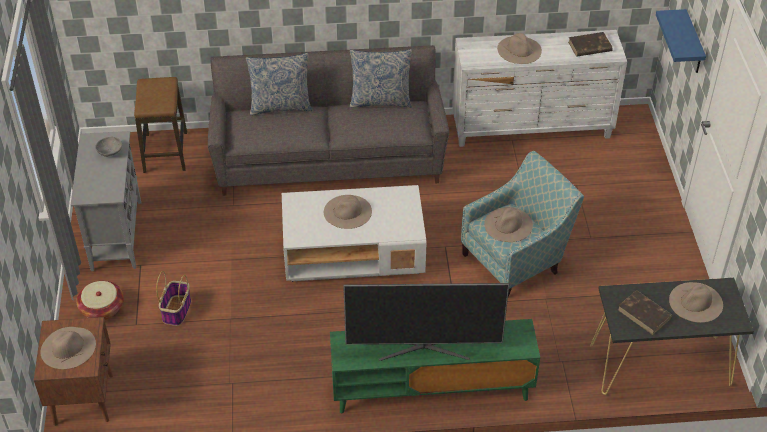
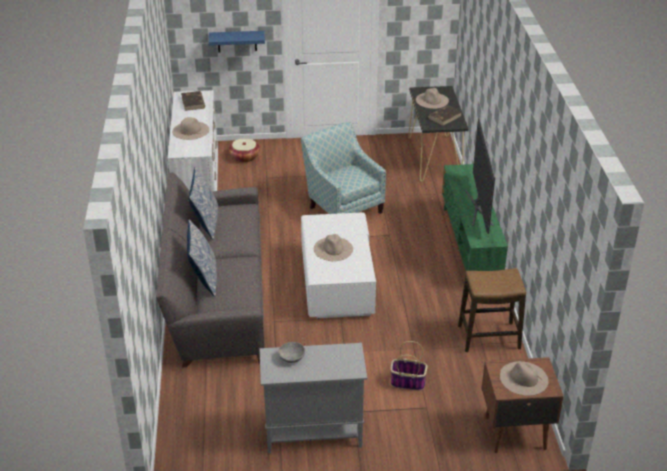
camera: 90 degrees left, 10 degrees down
(102, 308) = (409, 433): basket -> basket (244, 157)
(165, 152) = (194, 408): stool -> stool (489, 337)
(508, 225) = (347, 176): beige hat -> none

